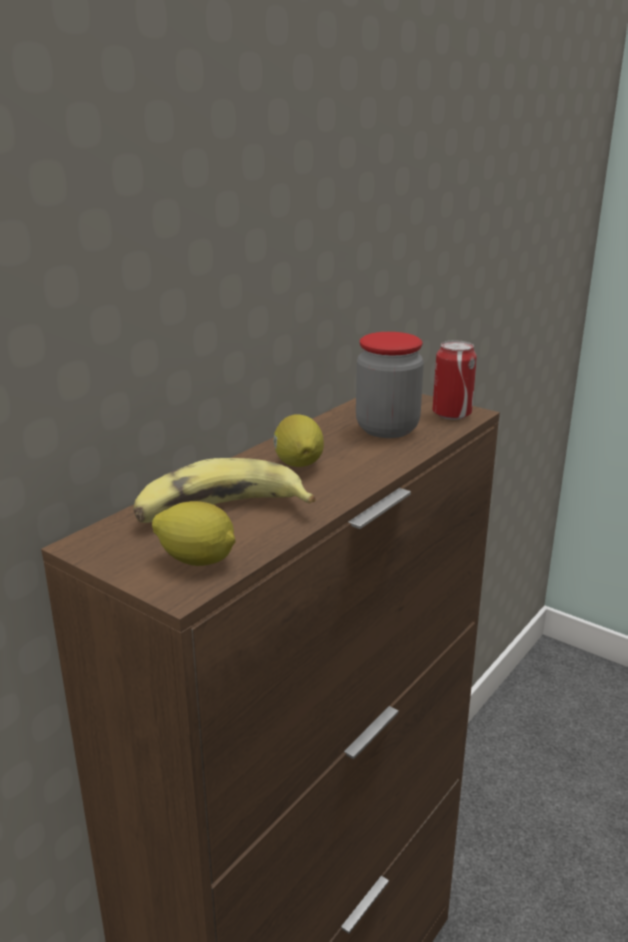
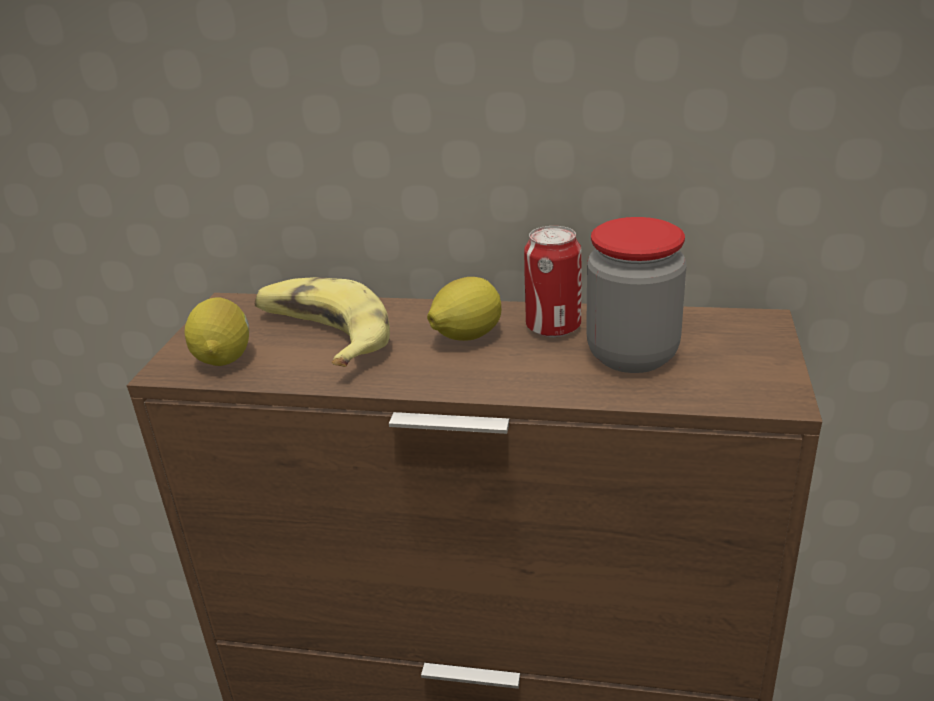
camera: 65 degrees right, 5 degrees up
(451, 414) = (748, 385): can -> can (553, 327)

